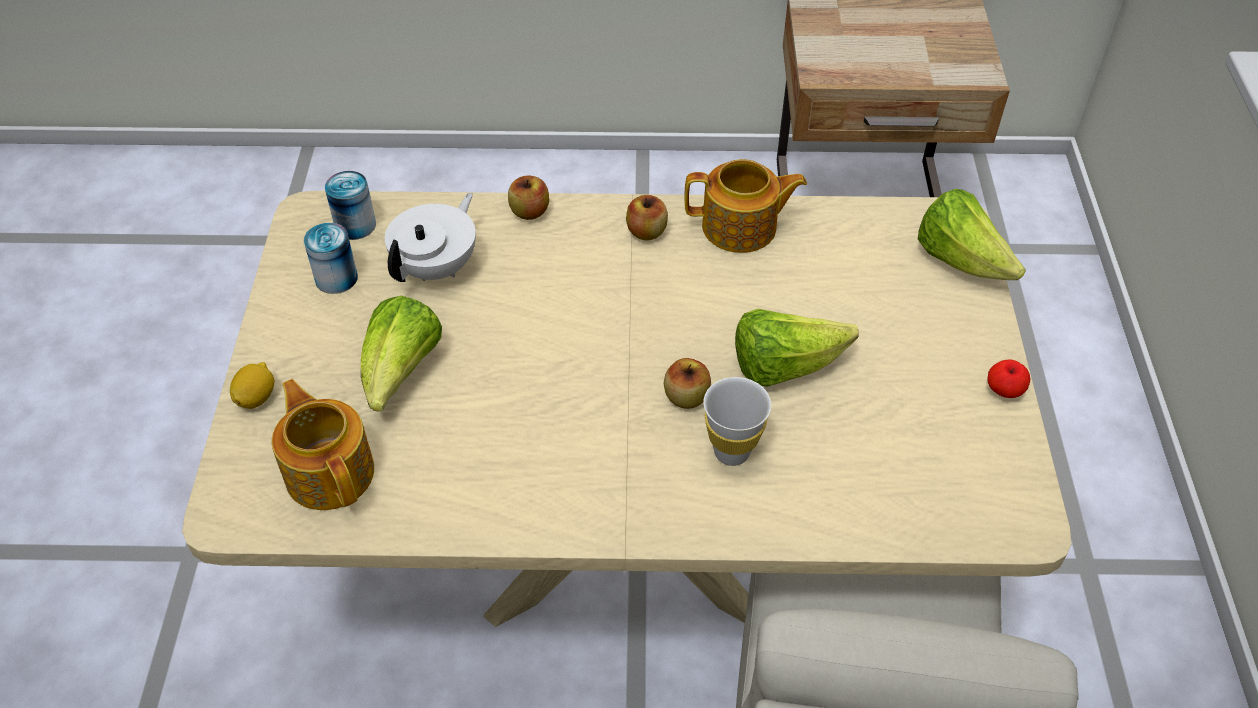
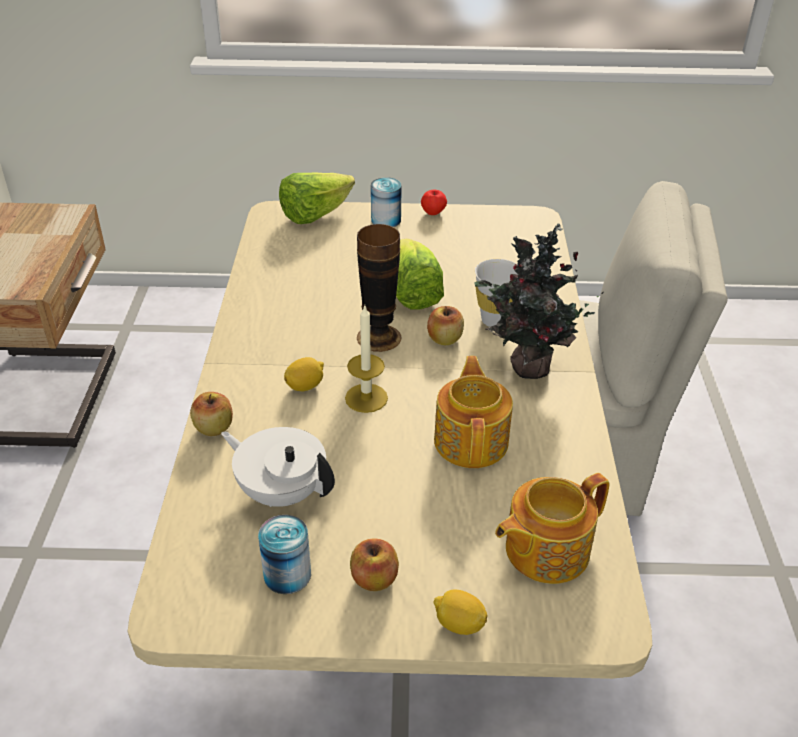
camera: 90 degrees left, 10 degrees down
(355, 225) = (204, 566): can -> can (386, 220)
(401, 373) = (424, 508): lettuce -> none
(573, 325) = (366, 398): none -> candle
(594, 273) = (305, 386): none -> lemon
(629, 480) = (526, 368): none -> potted plant
(646, 232) = (257, 355): apple -> apple (374, 579)
(685, 333) = (379, 337): none -> vase
(741, 228) = (262, 305): teapot -> teapot (472, 440)

